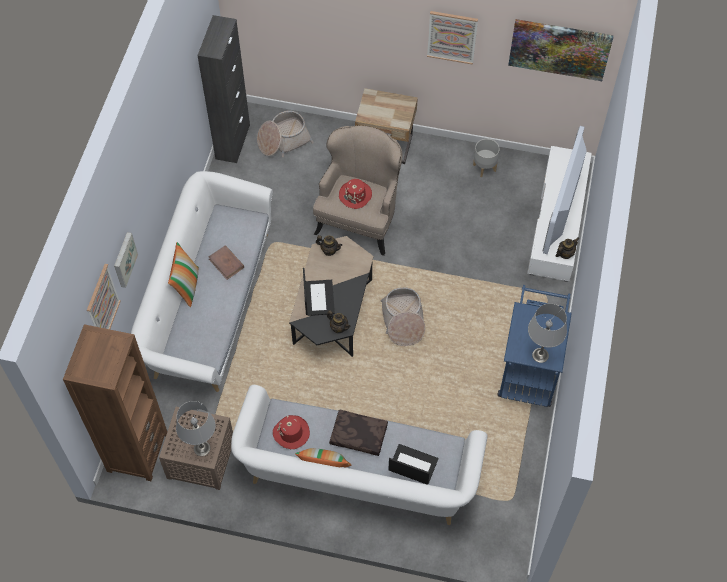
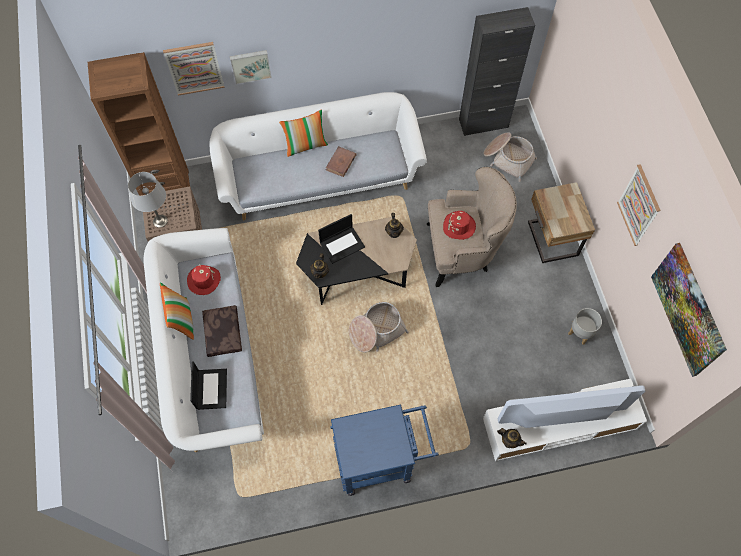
camera: 65 degrees right, 5 degrees up
(540, 355) = (351, 451): grey table lamp -> none

